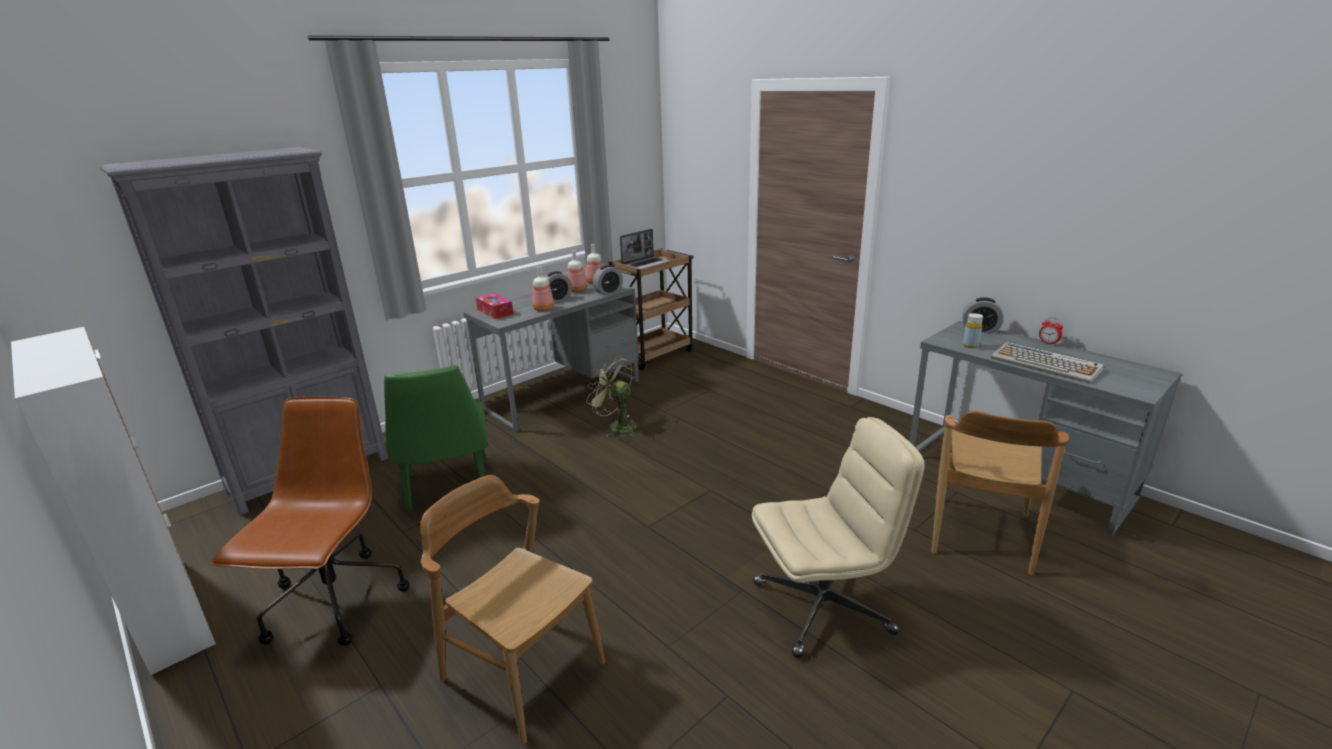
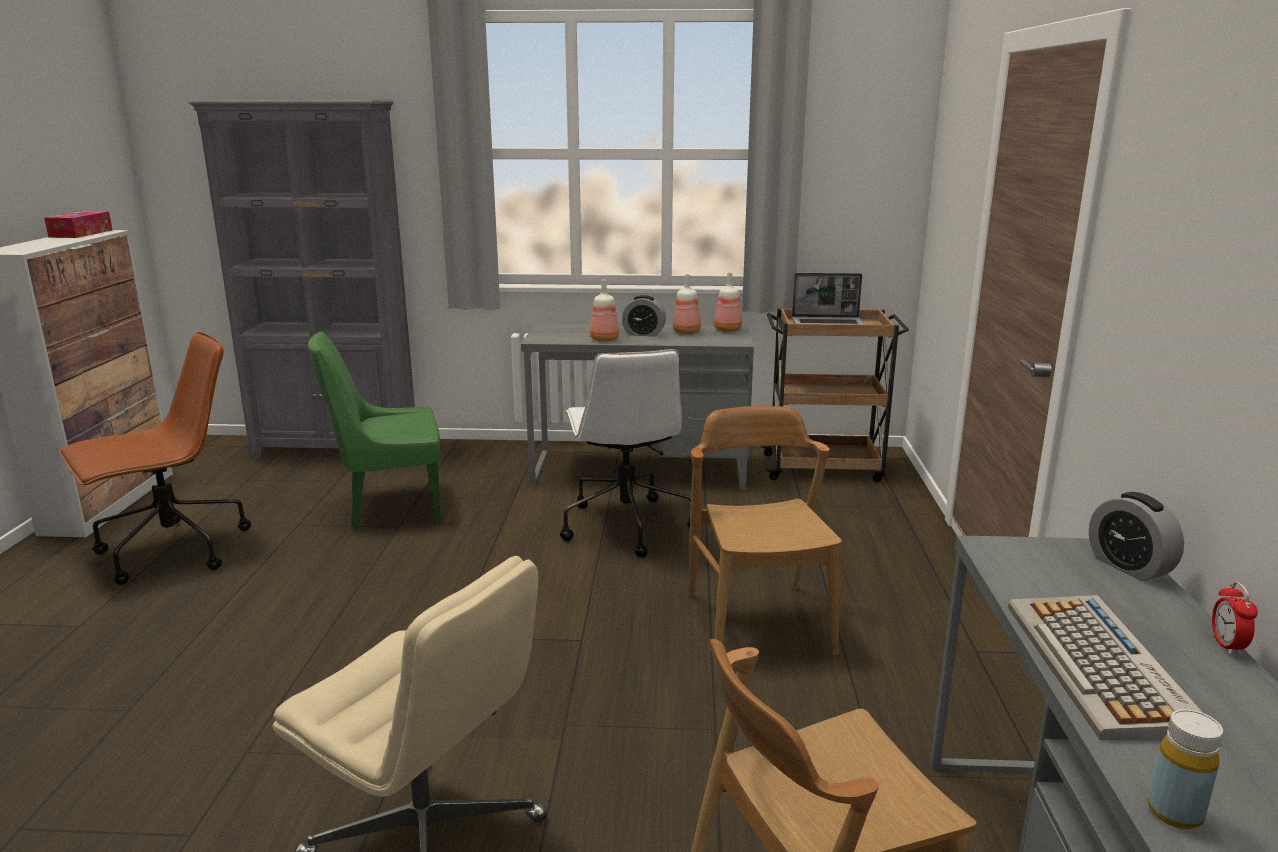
camera: 45 degrees right, 5 degrees down
(448, 487) = (389, 507): green chair -> green chair turned 45 degrees clockwise
(495, 312) = (558, 329): tissue box -> tissue box (81, 233)
(523, 670) = (144, 683): brown chair -> brown chair (759, 622)
(608, 292) = (713, 342): alarm clock -> none
(616, 426) = (625, 525): green fan -> white office chair
(970, 345) = (1030, 576): yellow bottle -> yellow bottle (1175, 813)

